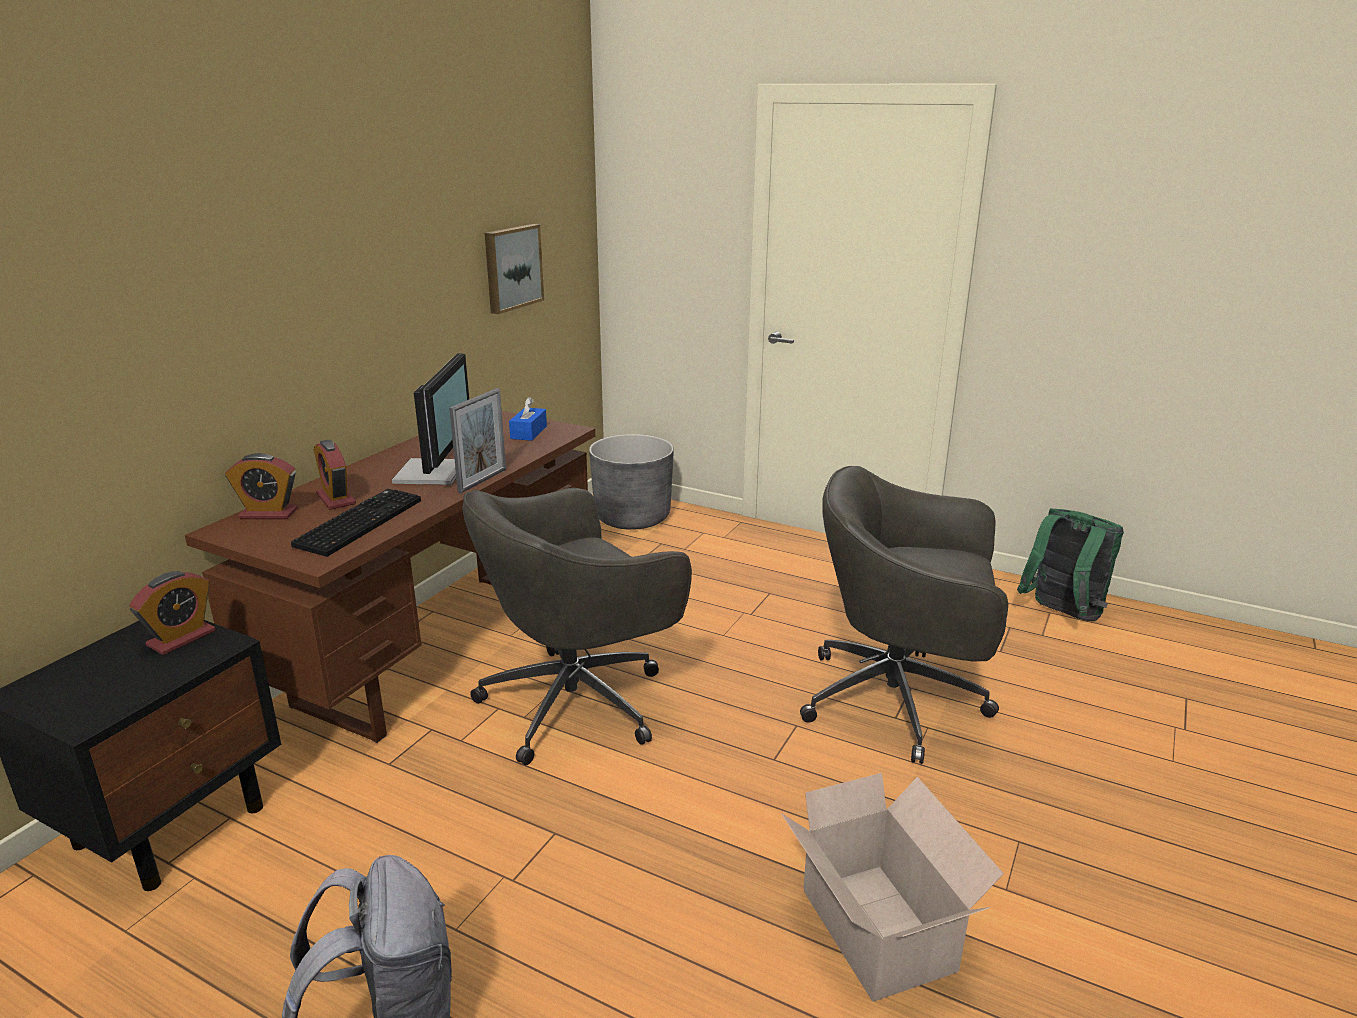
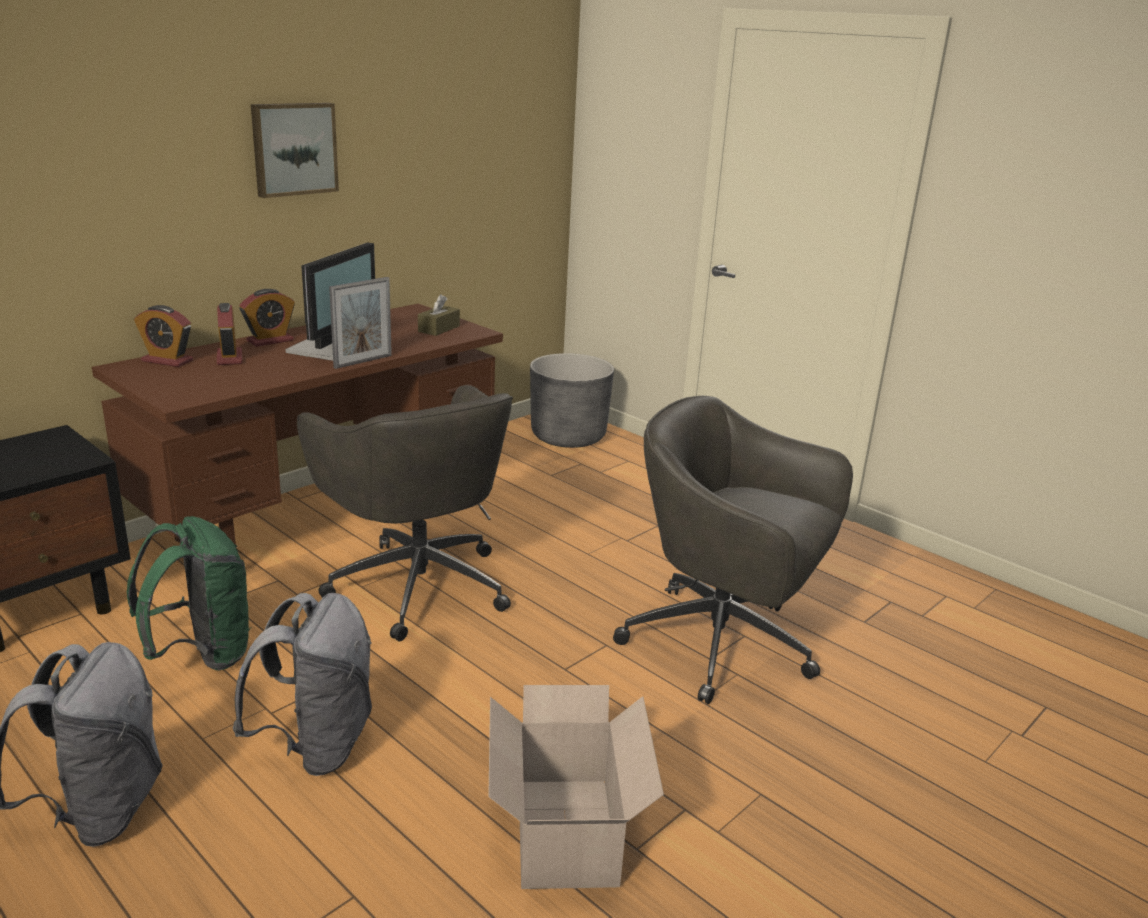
camera: 15 degrees right, 0 degrees up
(181, 638) = (59, 449): alarm clock -> alarm clock (270, 340)
(359, 522) = (232, 378): keyboard -> none
(511, 267) = (464, 173): picture -> picture (293, 149)
(528, 432) = (439, 329): blue tissue box -> brown tissue box
(578, 701) = (417, 583): grey office chair -> grey office chair turned 105 degrees counterclockwise
(582, 904) = (317, 745): none -> grey backpack
(1061, 615) = (958, 601): green backpack -> green backpack (202, 654)

